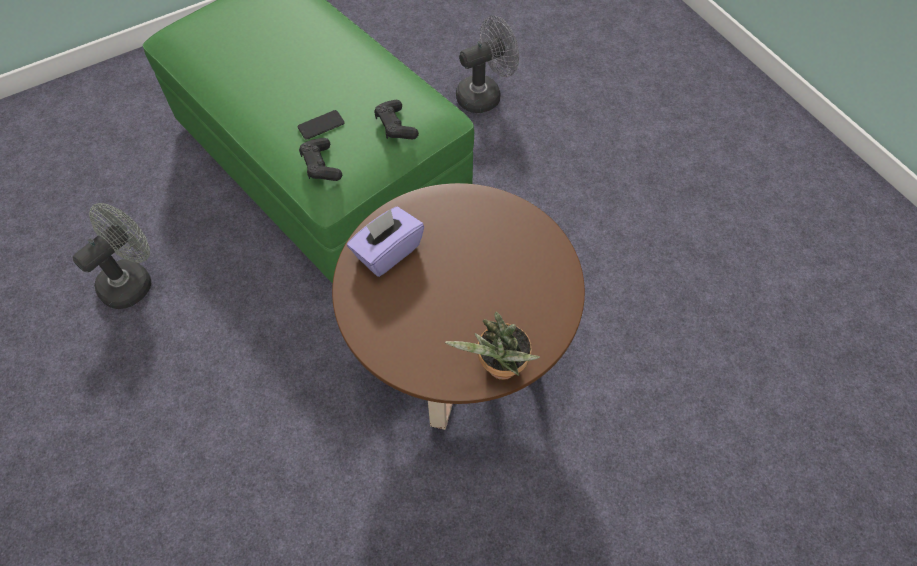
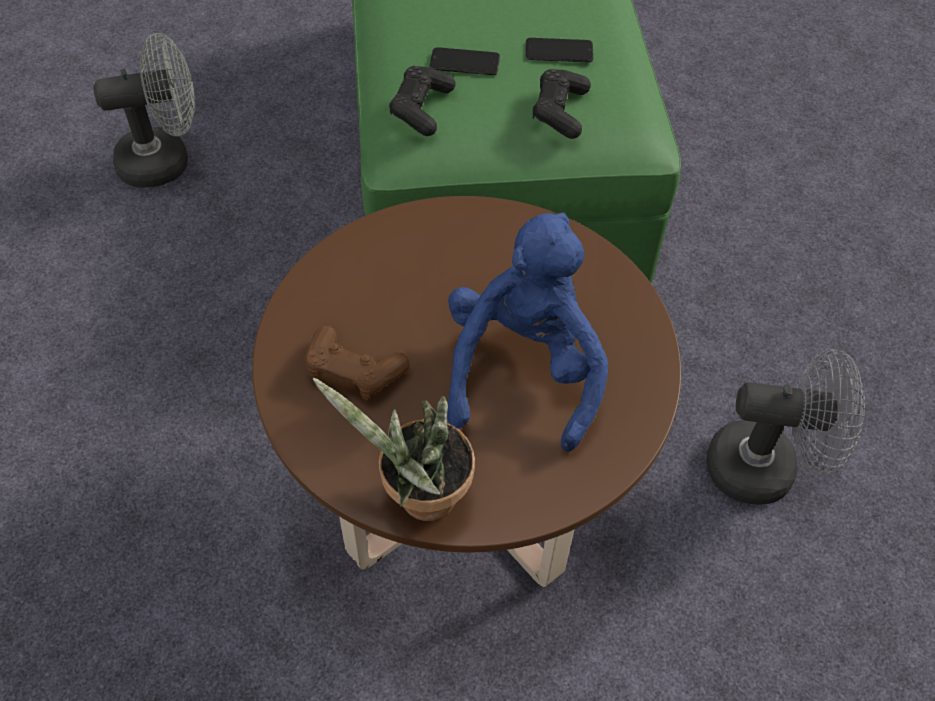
camera: 35 degrees right, 5 degrees down
(366, 91) = (559, 51): none -> phone
(387, 252) = (408, 255): purple tissue box -> none
(413, 329) = (353, 371): none -> brown game controller
(485, 94) = (776, 177): grey fan -> grey fan (766, 468)
(493, 276) = (523, 370): none -> blue plush toy

